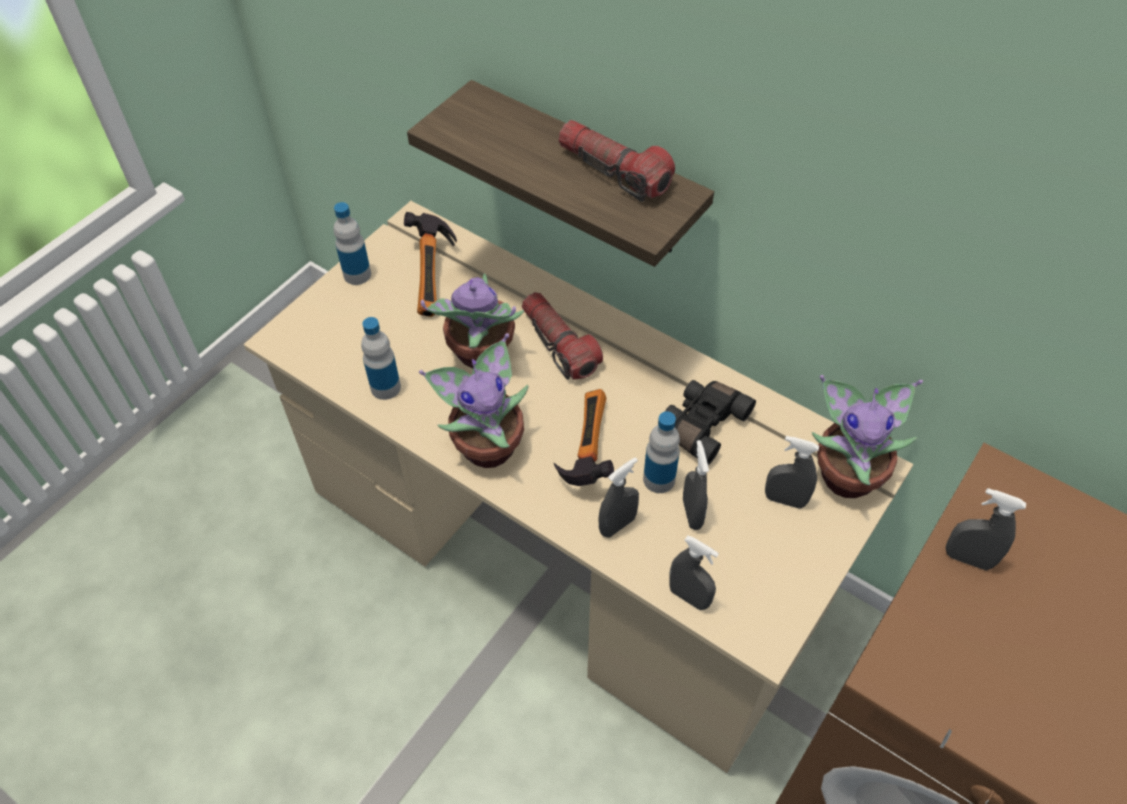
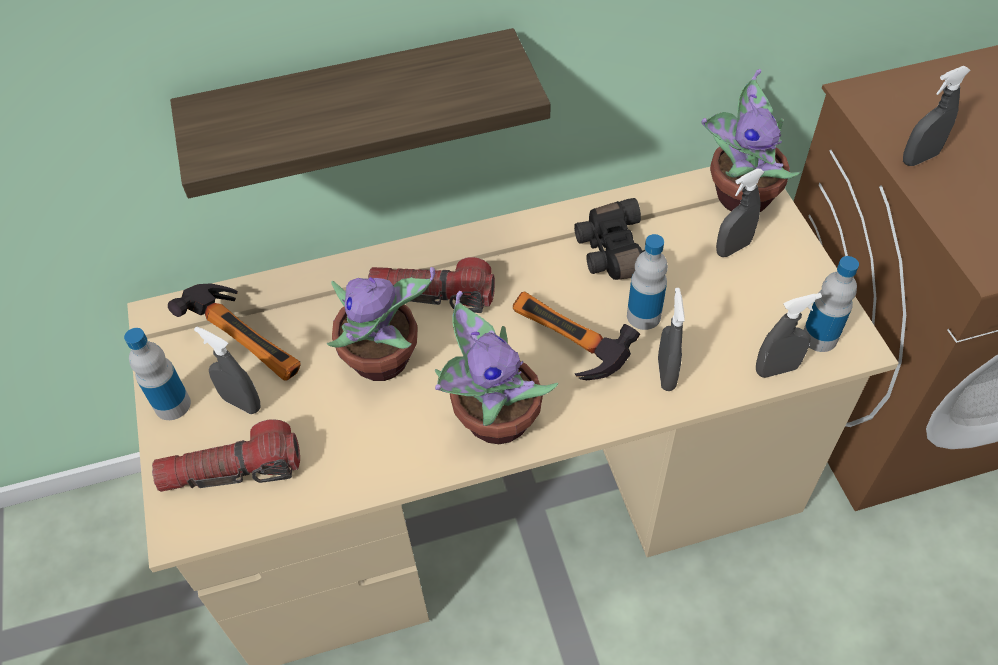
camera: 50 degrees left, 0 degrees up
(385, 387) = (344, 464): bottle -> bottle (819, 337)
(614, 171) = (419, 72): flashlight -> flashlight (232, 471)
(692, 513) = (696, 315): grey spray bottle -> grey spray bottle (241, 403)

